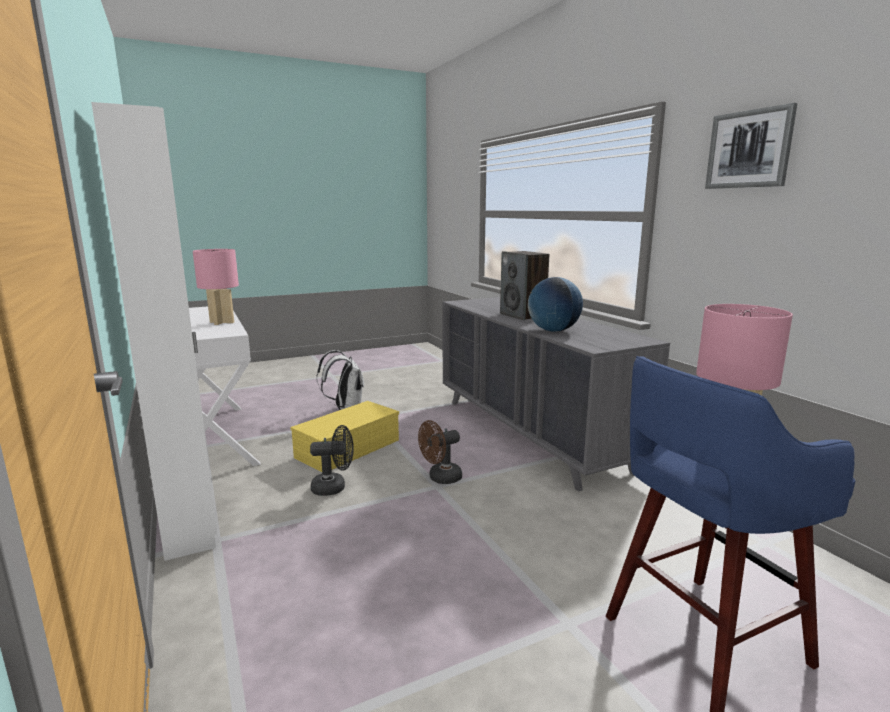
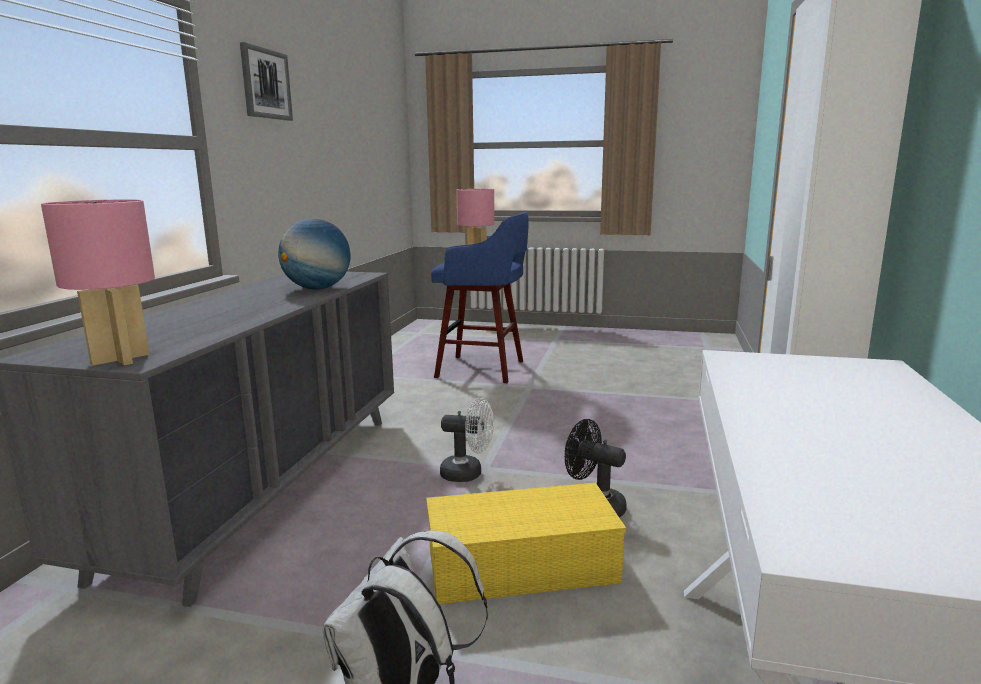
camera: 140 degrees left, 0 degrees up
(221, 322) = (765, 401): pink table lamp -> pink table lamp (121, 359)
(440, 478) = (468, 474): brown fan -> white fan
(523, 315) = (235, 309): speaker -> none

